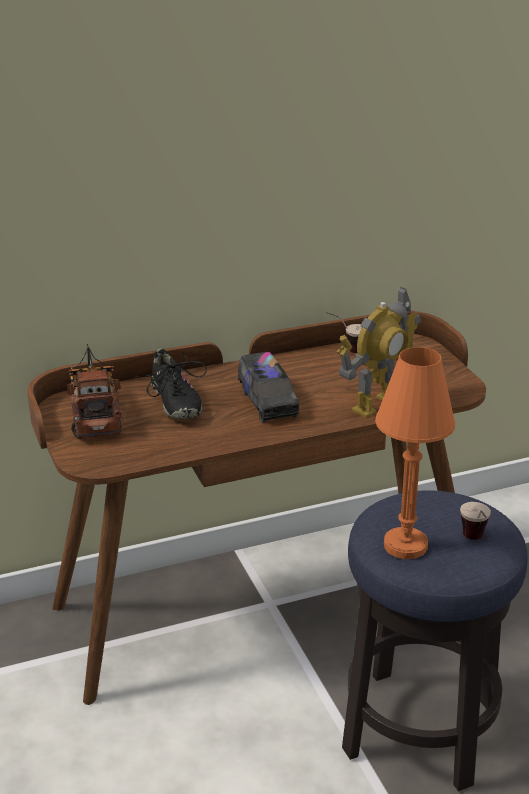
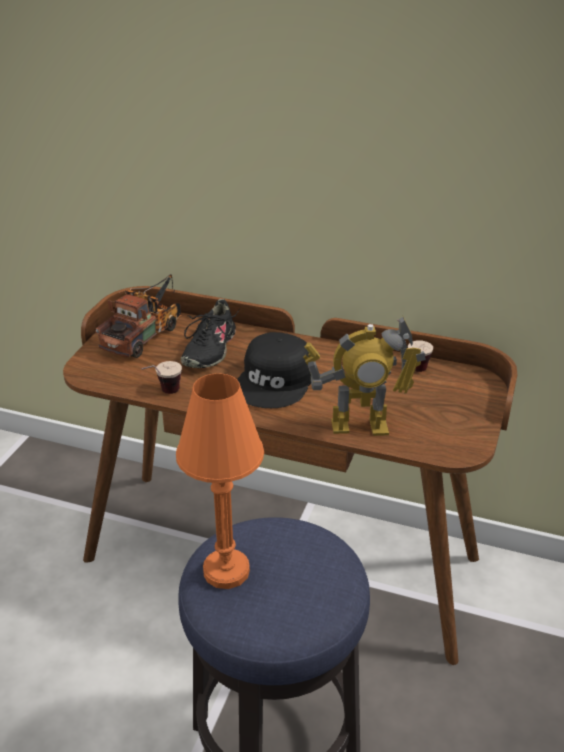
camera: 40 degrees right, 5 degrees up
(267, 401) = (276, 381): toy truck -> black cap
(475, 542) = (288, 605): cup -> cup (163, 394)

